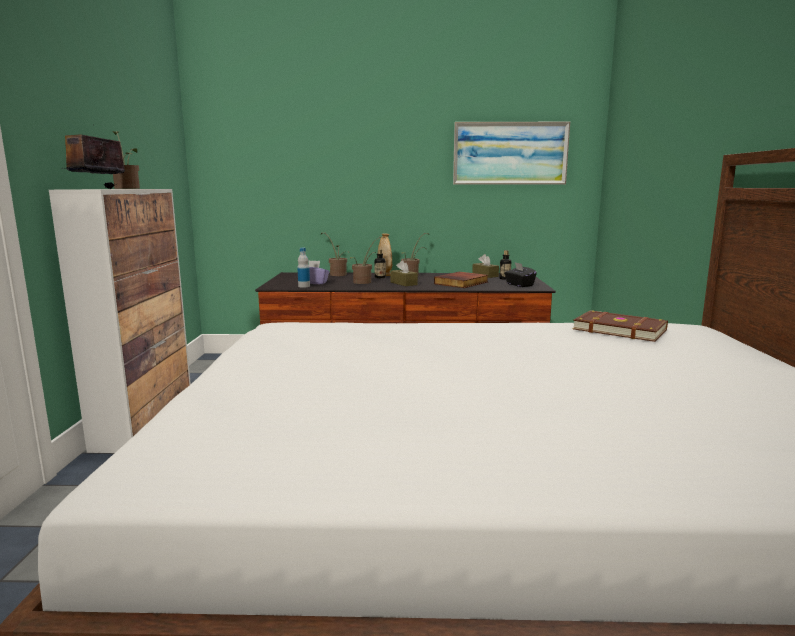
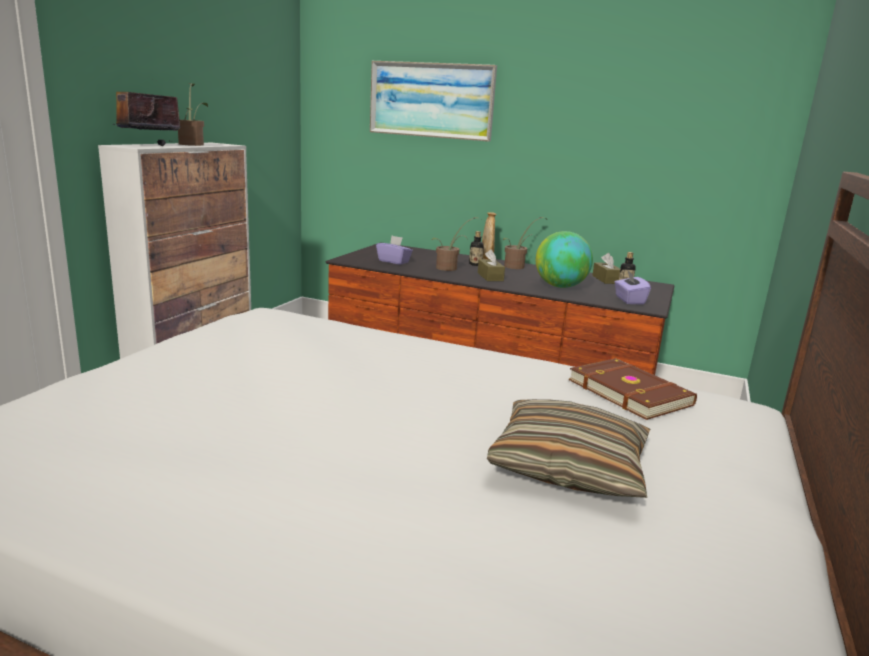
camera: 20 degrees right, 5 degrees up
(304, 286) = (377, 264): bottle -> none
(337, 274) = (434, 253): potted plant -> none
(462, 283) = (560, 286): book -> globe
(510, 153) = (665, 125): picture -> picture (431, 100)
(519, 285) = (629, 300): black tissue box -> purple tissue box
(655, 374) = (569, 465): none -> pillow

